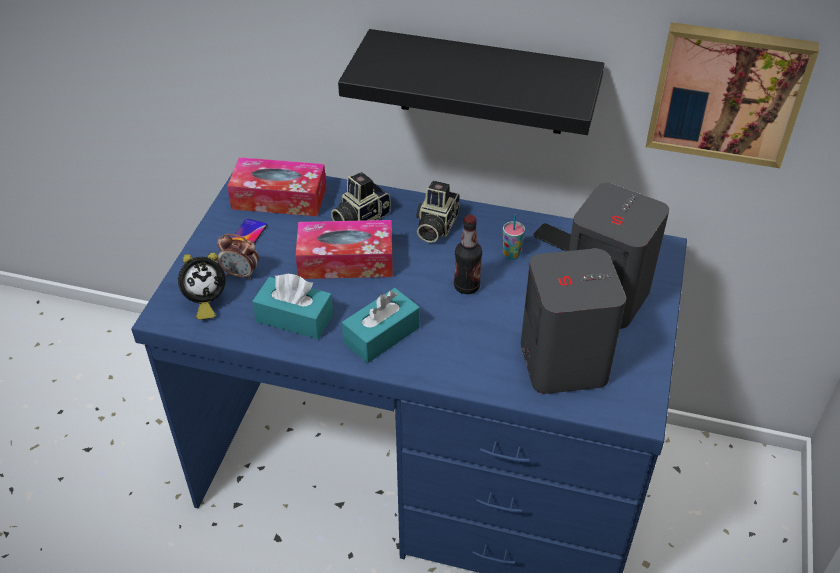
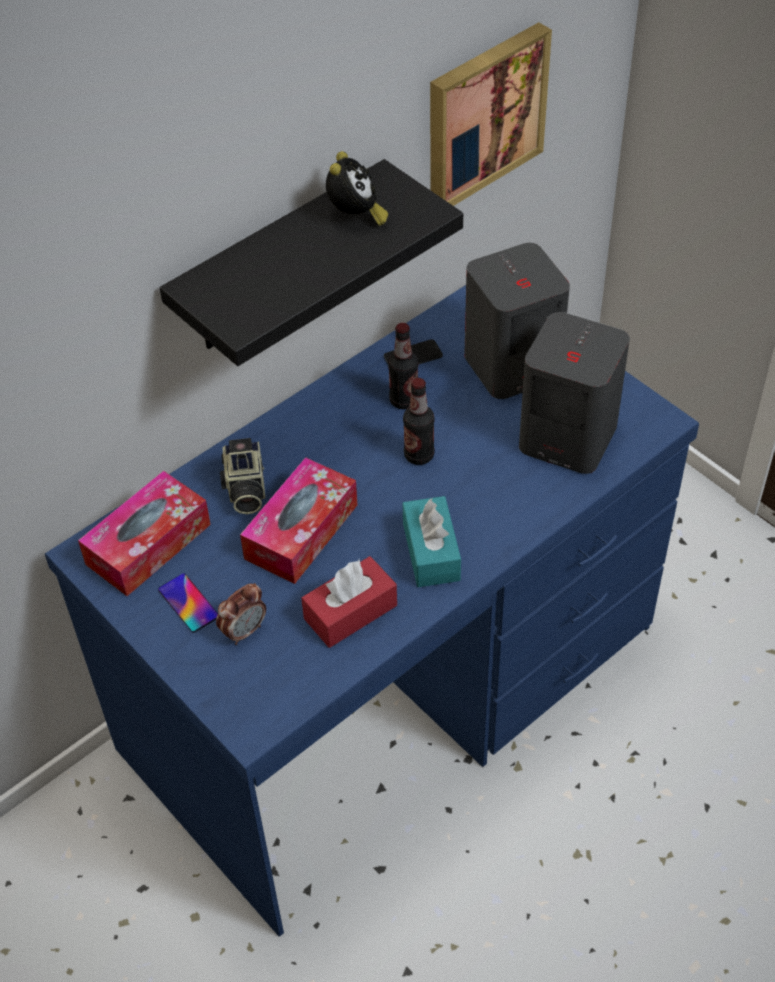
camera: 55 degrees left, 5 degrees up
(205, 302) = (262, 682): alarm clock -> alarm clock (356, 216)
(294, 318) = (350, 612): turquoise tissue box -> red tissue box
(435, 226) = (313, 436): camera -> none
(511, 255) = (404, 400): cup -> bottle

